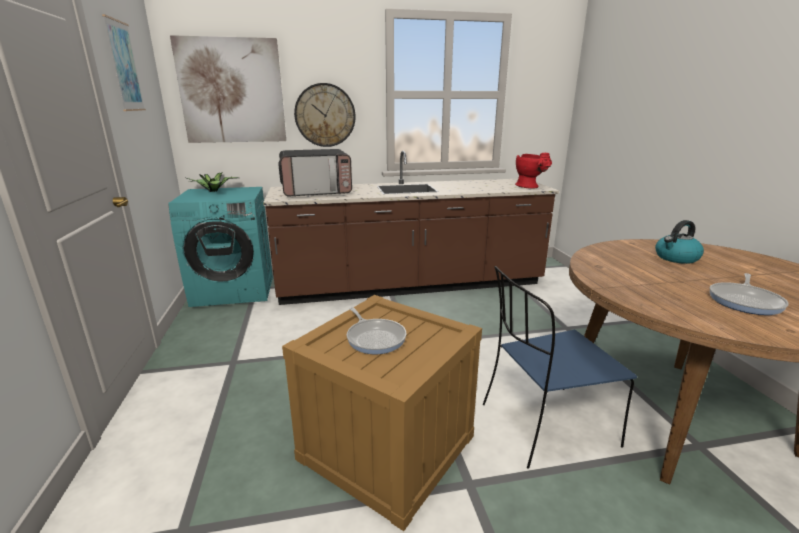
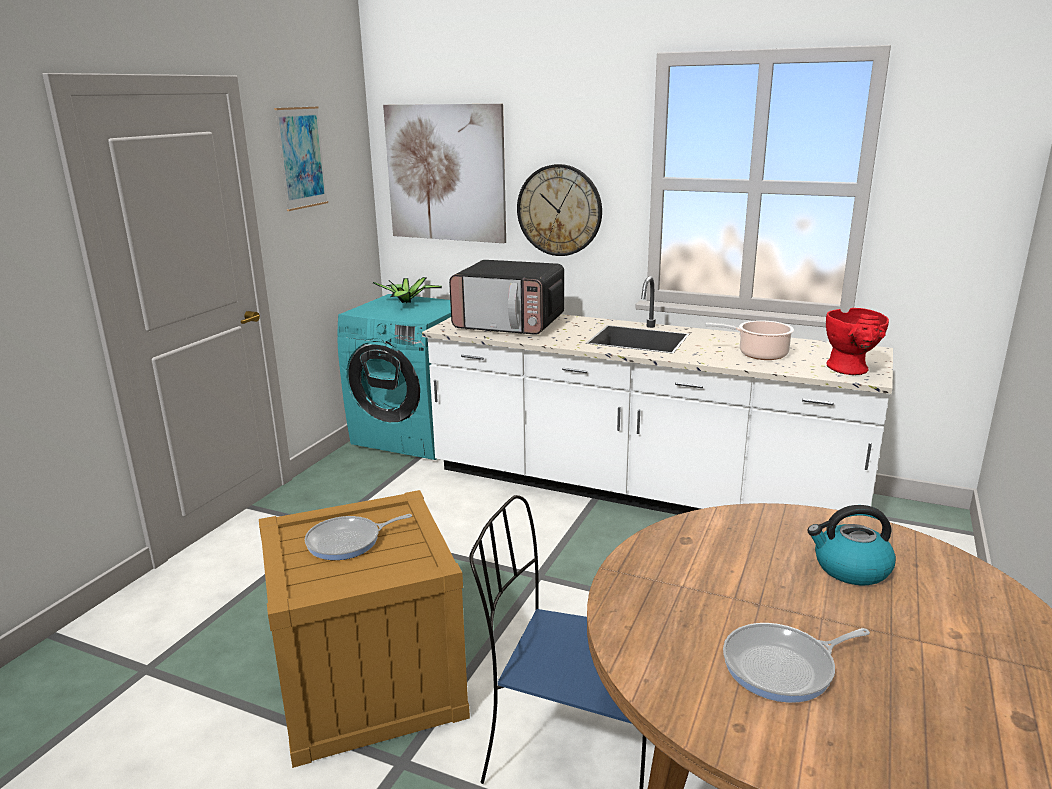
camera: 35 degrees right, 0 degrees up
(375, 338) = (348, 542): frying pan -> frying pan turned 60 degrees clockwise
(411, 286) = (640, 491): brown counter -> white counter
(479, 187) = (759, 354): none -> cooking pot

